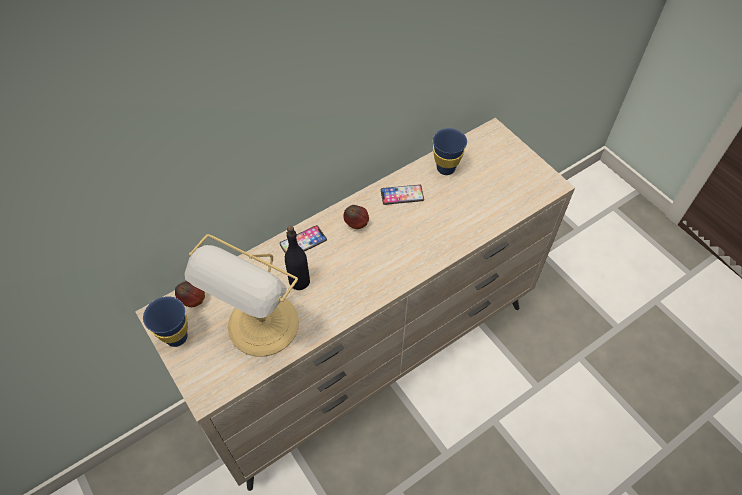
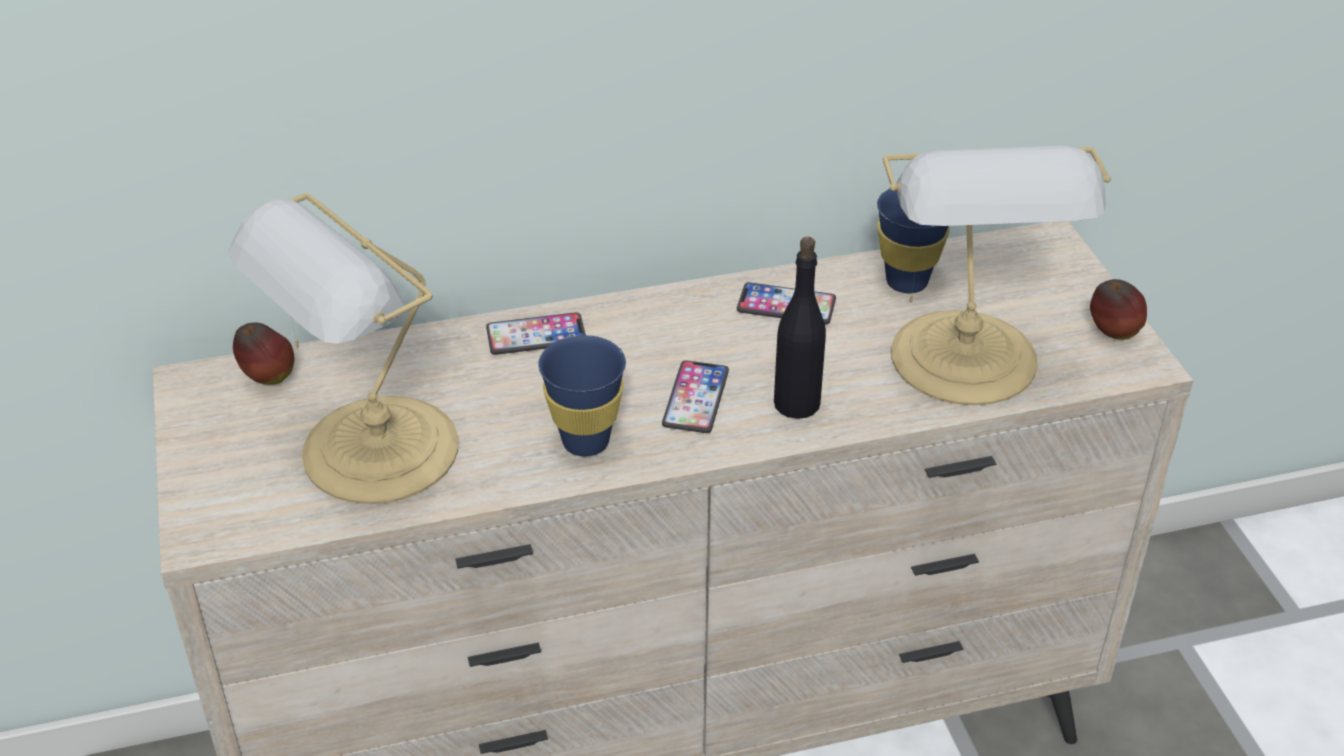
camera: 20 degrees right, 15 degrees down
(176, 337) = (203, 427): blue cup -> blue cup (585, 441)
(299, 281) = (492, 397): black bottle -> black bottle (796, 403)
(356, 225) = (661, 333): apple -> apple (1113, 334)
(386, 255) = (696, 398): none -> phone
(486, 204) = (966, 363): none -> table lamp

